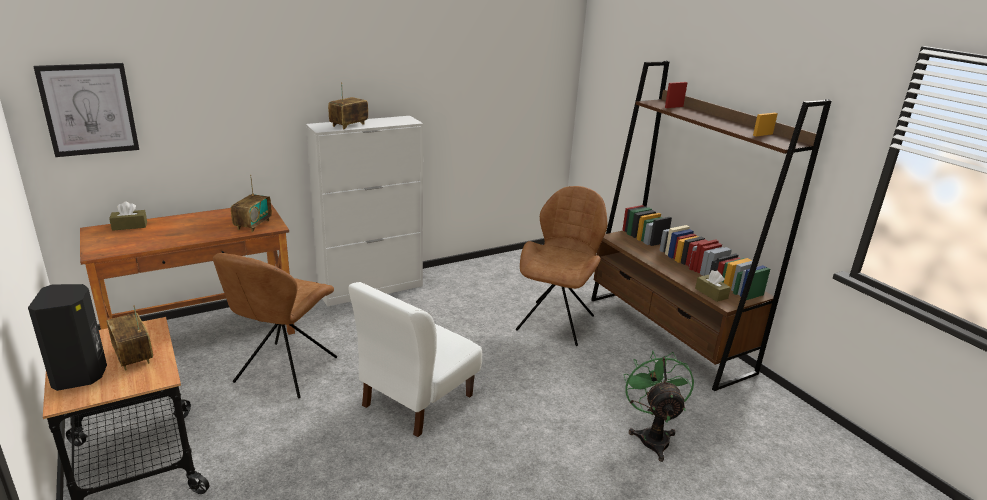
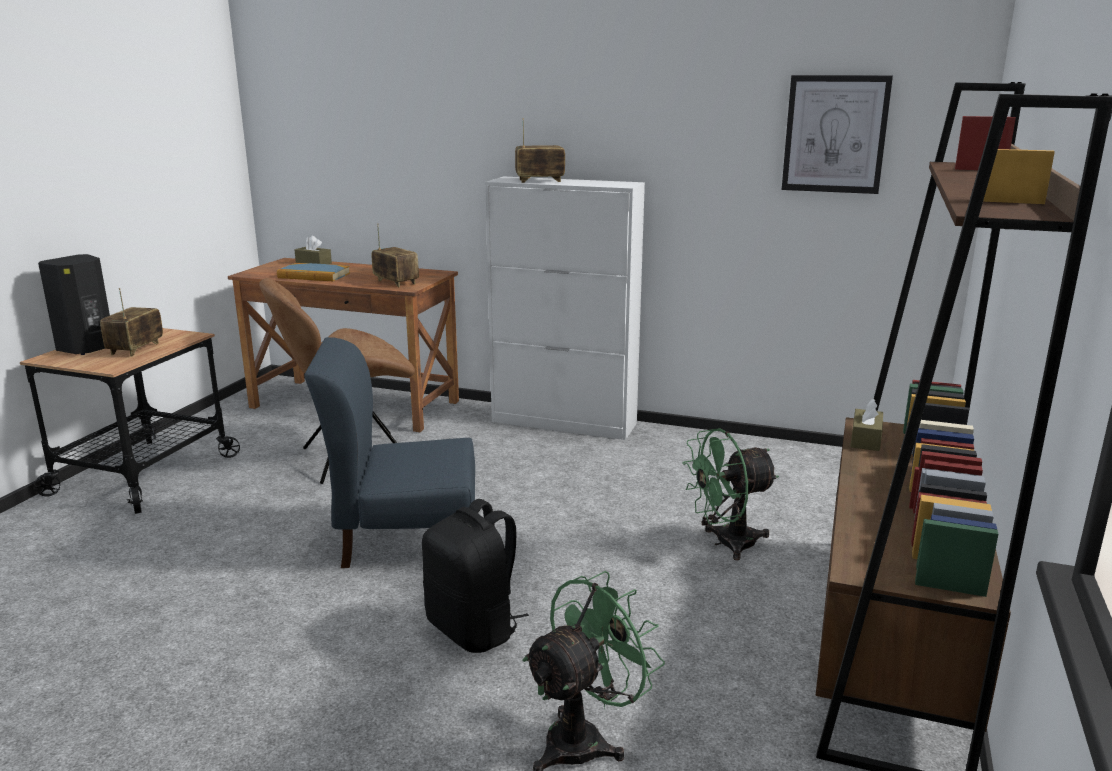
camera: 50 degrees right, 5 degrees down
(89, 109) = (302, 135): picture -> picture (835, 134)
(166, 237) = (314, 275): none -> book
(253, 225) = (396, 282): radio -> radio turned 105 degrees counterclockwise
(417, 400) = (404, 537): white chair -> blue chair
(537, 423) = (474, 629): none -> black backpack
(556, 321) = (726, 543): brown chair -> green fan
(711, 293) = (865, 547): brown tissue box -> brown tissue box (865, 439)

